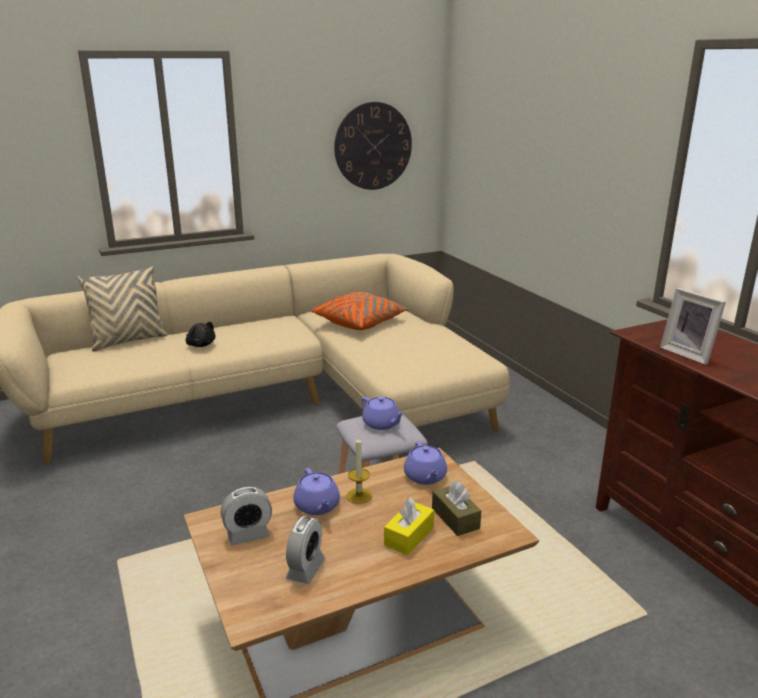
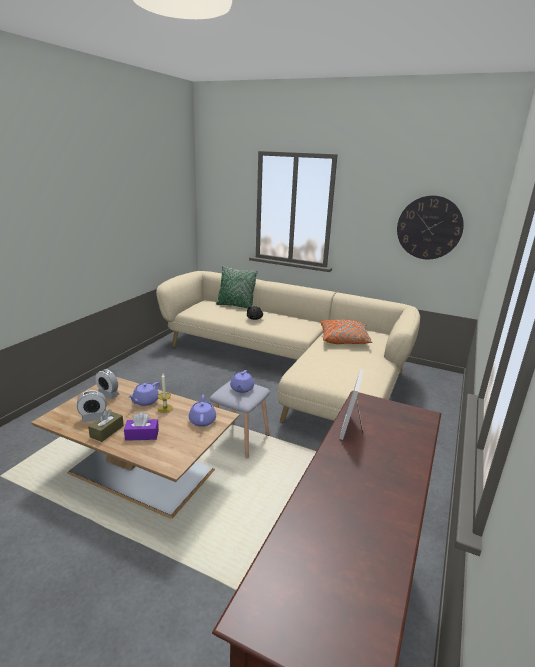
camera: 50 degrees right, 0 degrees up
(129, 341) = (236, 306): beige pillow -> green pillow
(409, 536) = (142, 435): yellow tissue box -> purple tissue box
(425, 477) = (202, 420): purple teapot -> purple teapot turned 135 degrees clockwise
(455, 518) = (171, 443): brown tissue box -> brown tissue box (107, 431)

